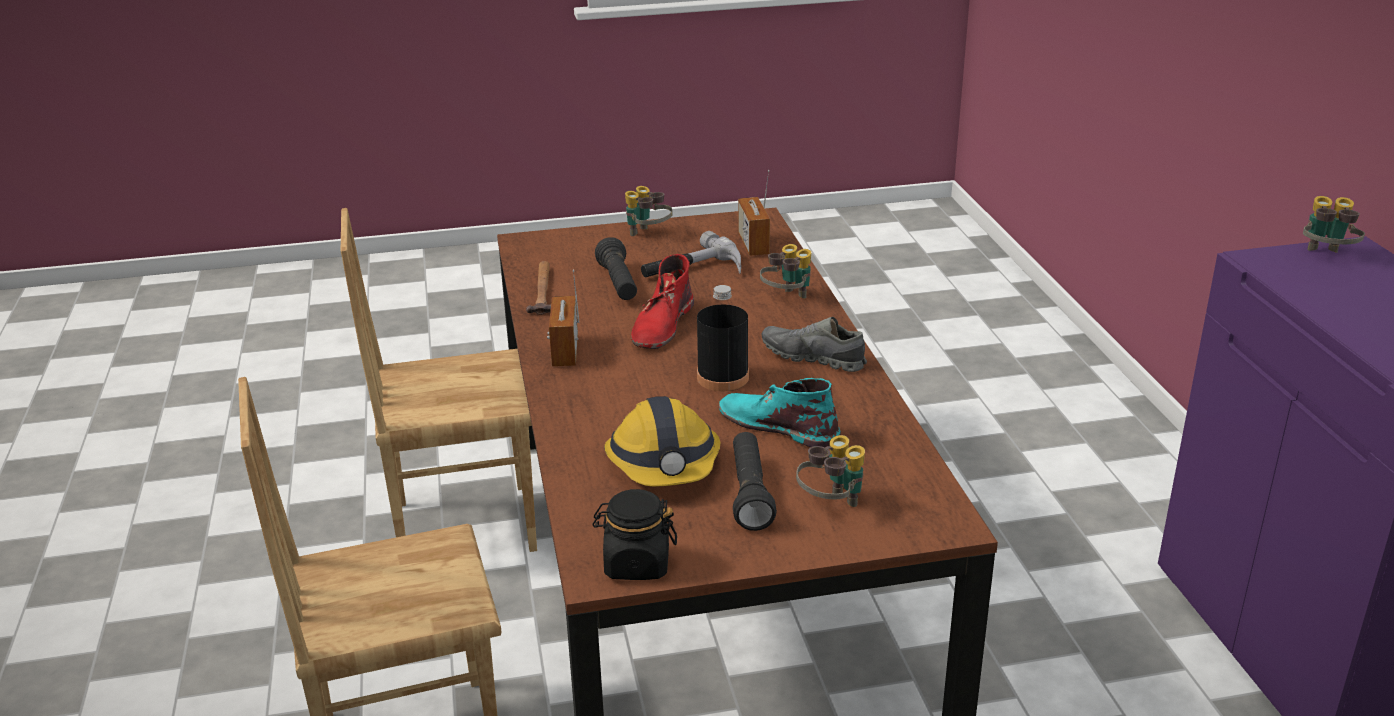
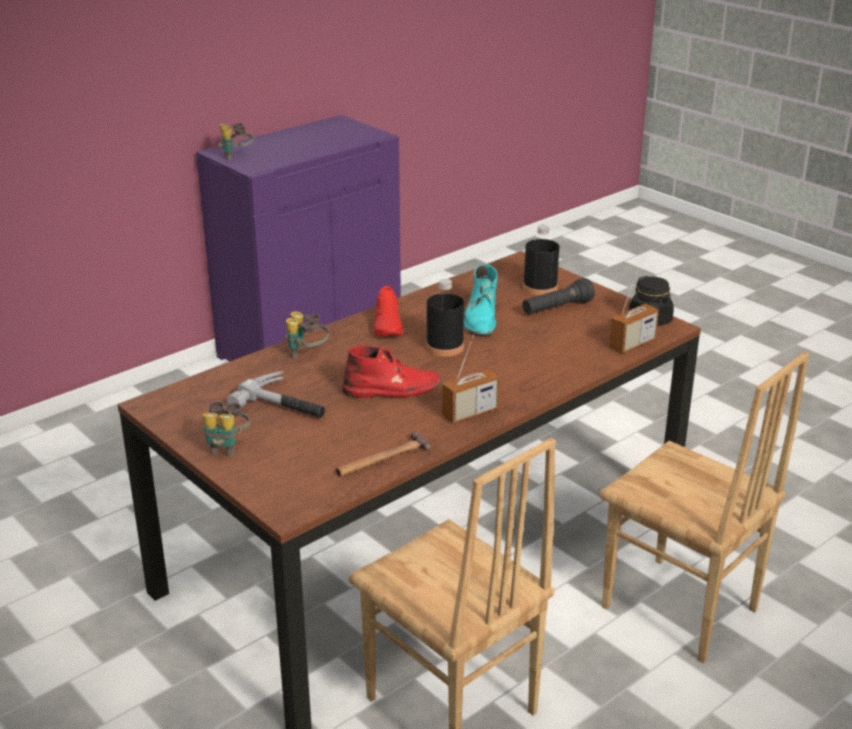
camera: 120 degrees left, 0 degrees up
(618, 284) = (339, 428): black flashlight -> none
(664, 464) = (559, 338): hard hat -> none
(753, 244) = (213, 392): radio -> radio (632, 344)
(813, 358) = (388, 326): grey shoe -> red shoe
(831, 505) = (540, 288): binoculars -> black bottle

